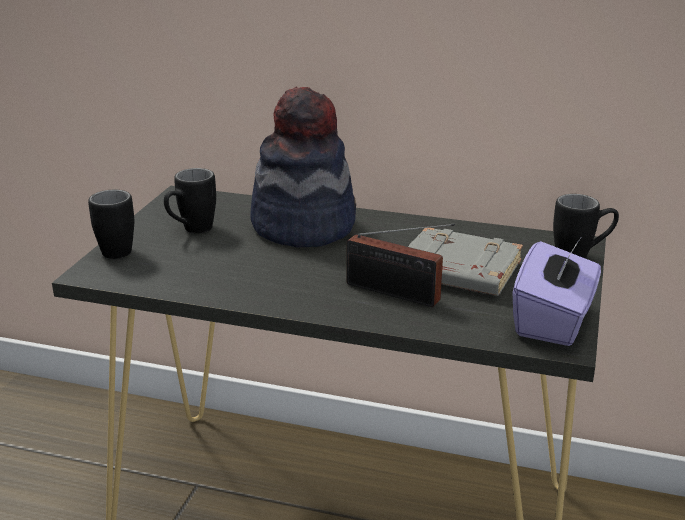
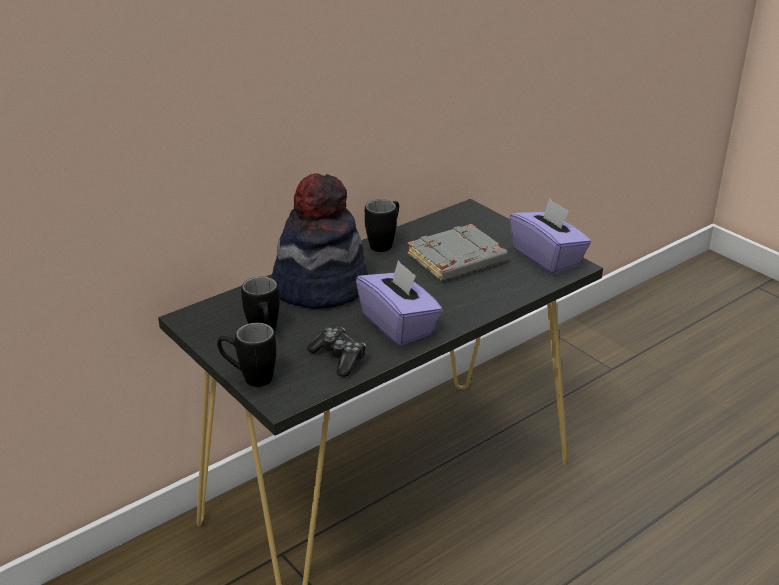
camera: 55 degrees left, 5 degrees up
(188, 274) = (338, 358): none -> game controller
(283, 283) = (399, 325): none -> purple tissue box
(397, 294) = (462, 291): radio -> none
(581, 257) = (485, 216): black mug -> black mug (385, 243)

